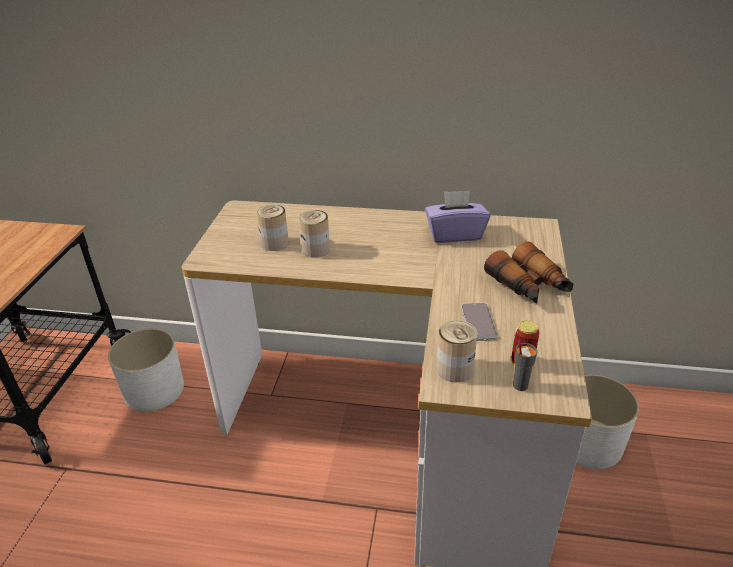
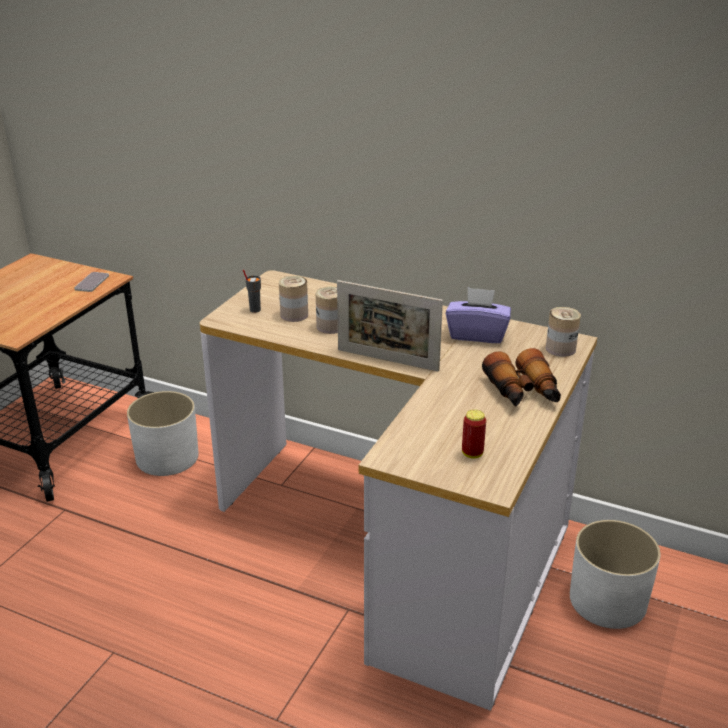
camera: 15 degrees right, 5 degrees down
(387, 275) = (387, 360): none -> picture frame
(455, 369) = (405, 447): can -> can (560, 349)
(478, 322) = (452, 414): phone -> phone (92, 282)
(519, 385) = (458, 470): grey cup -> grey cup (254, 310)

